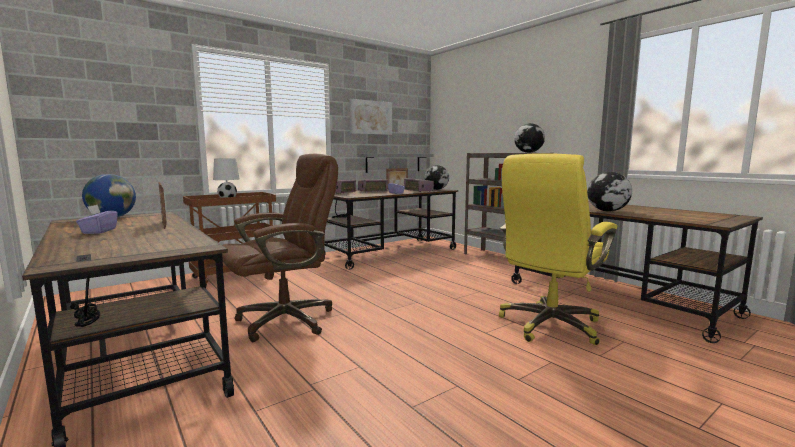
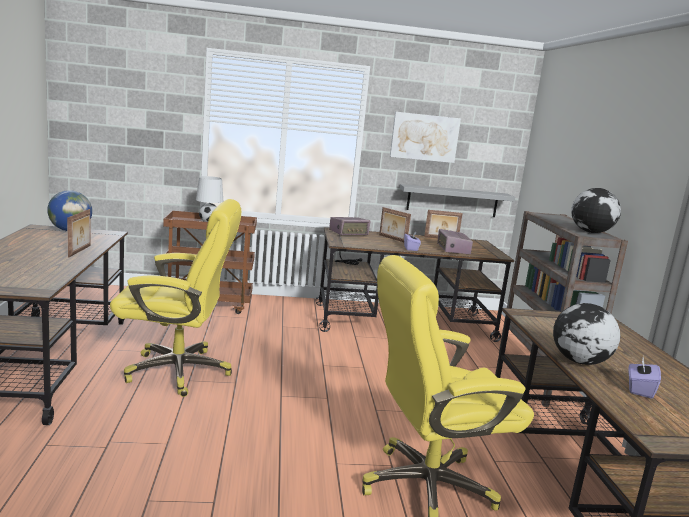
camera: 30 degrees right, 5 degrees up
(99, 231) = (25, 248): purple tissue box -> purple tissue box (639, 389)
(283, 321) = (175, 371): brown office chair -> yellow office chair
(373, 191) = (392, 239): radio -> picture frame
(436, 189) = (486, 252): globe -> none

